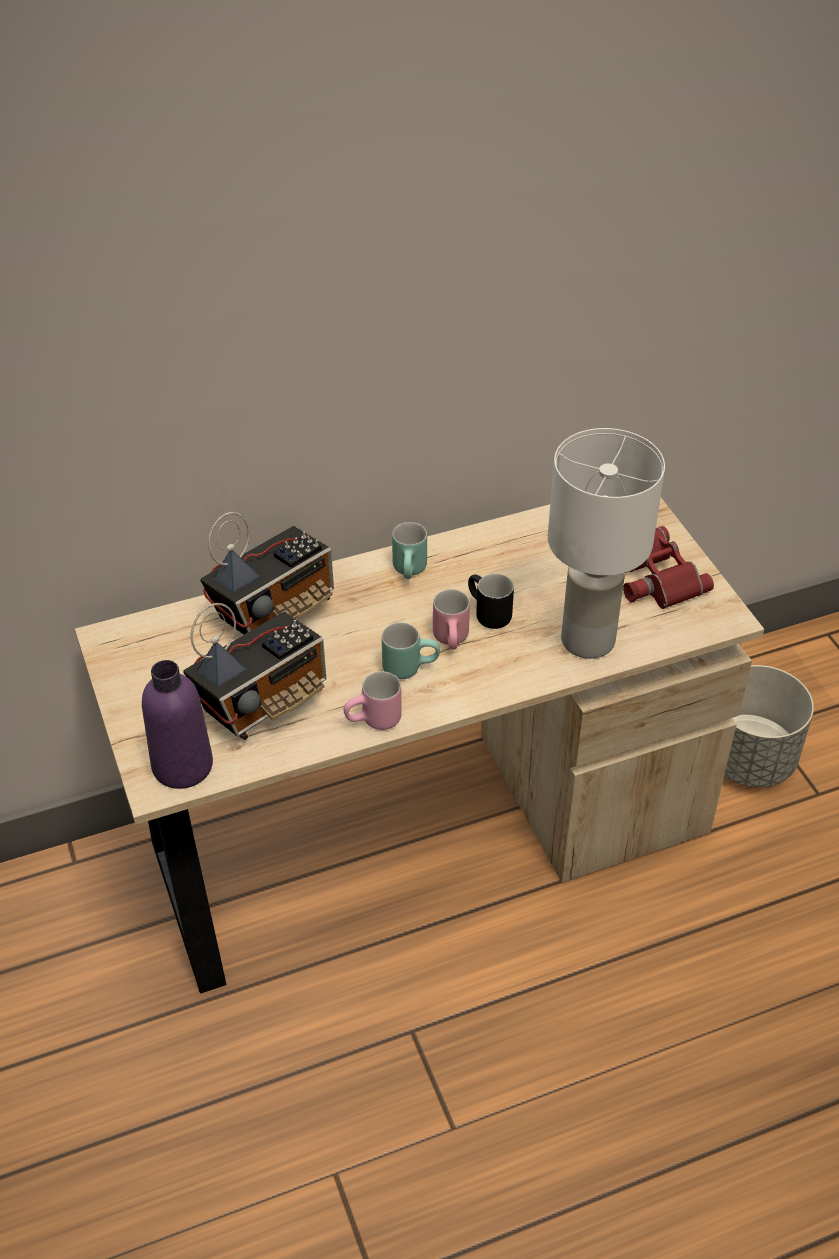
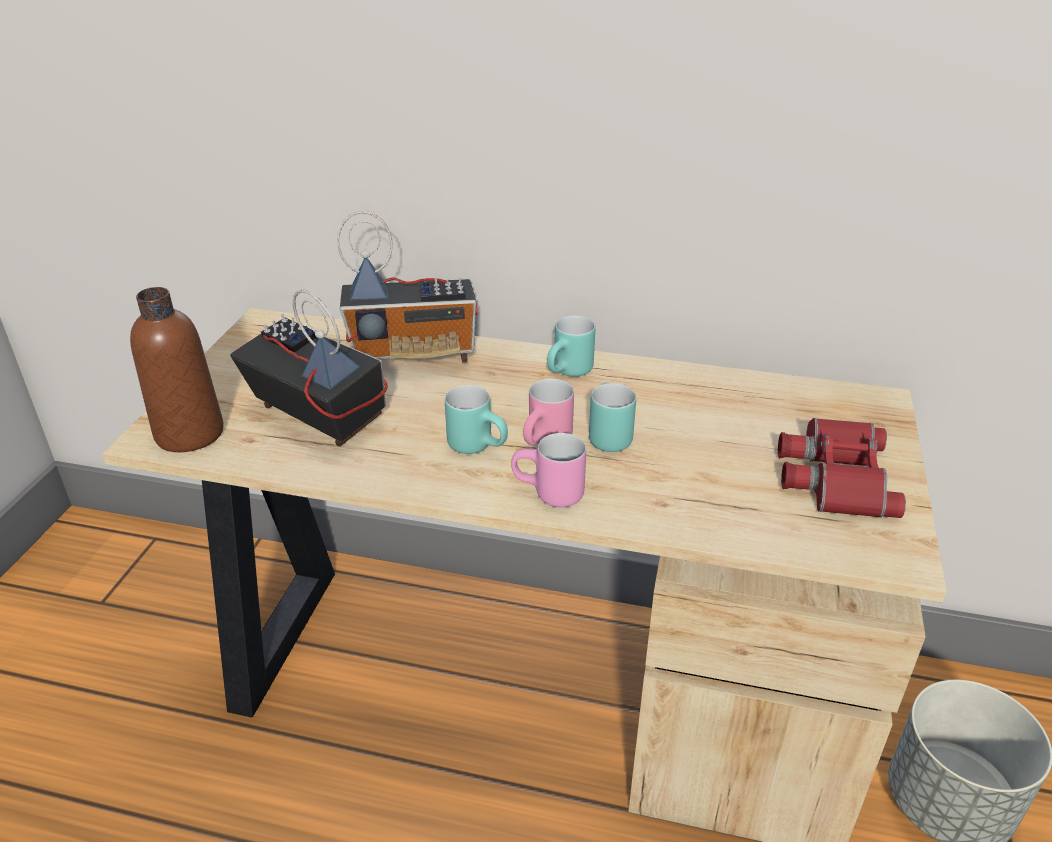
camera: 35 degrees right, 10 degrees down
(182, 766) = (189, 433): purple bottle -> brown bottle
(264, 701) = (318, 416): radio -> radio turned 135 degrees counterclockwise
(374, 722) = (389, 477): pink mug -> pink mug (548, 495)
(486, 614) = (605, 435): black mug -> turquoise mug
(586, 641) = (693, 503): white table lamp -> none

